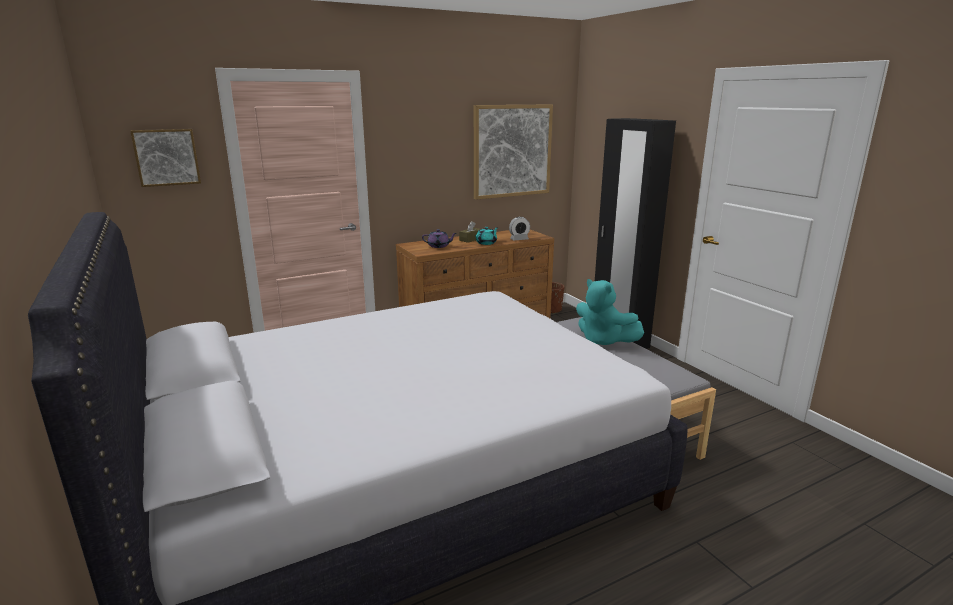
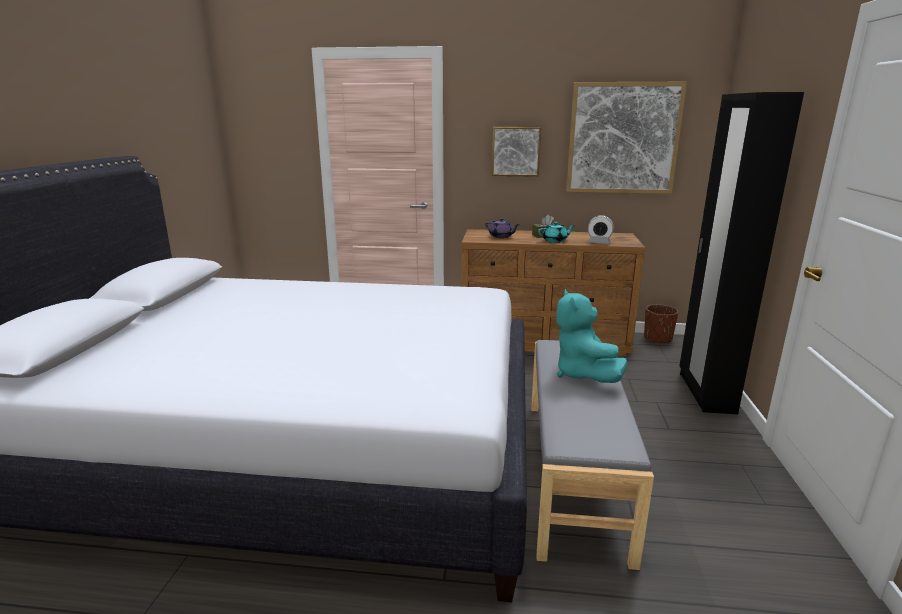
camera: 35 degrees right, 0 degrees up
(166, 157) = (271, 126): picture -> picture (516, 151)

